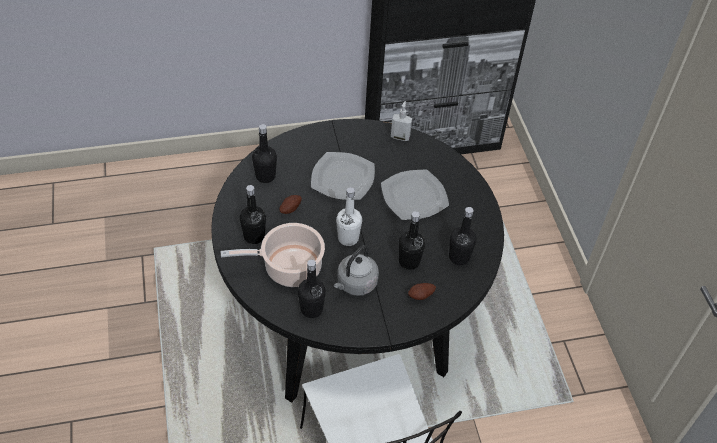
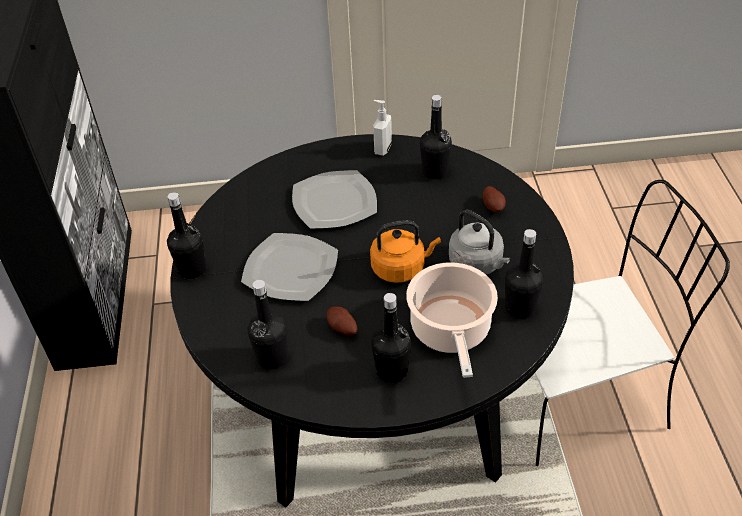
camera: 80 degrees left, 5 degrees down
(348, 238) = (401, 268): white bottle -> orange kettle
(400, 137) = (224, 208): soap dispenser -> soap dispenser (382, 149)
(409, 261) = (441, 213): black bottle -> black bottle (192, 269)

